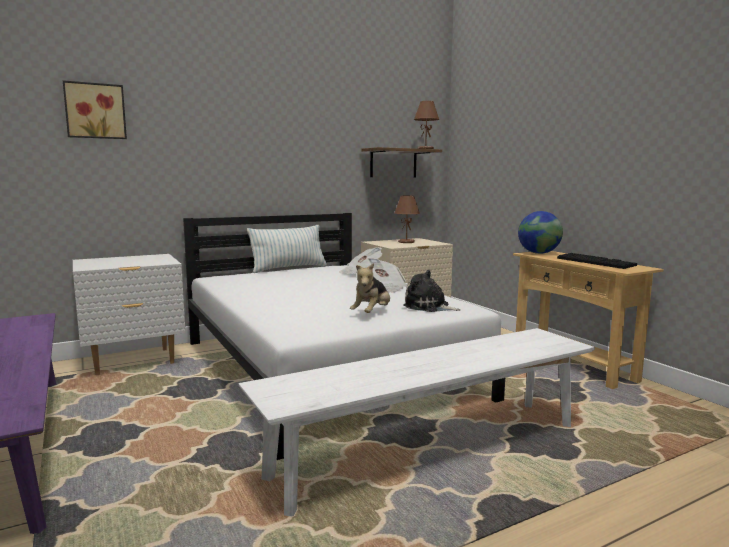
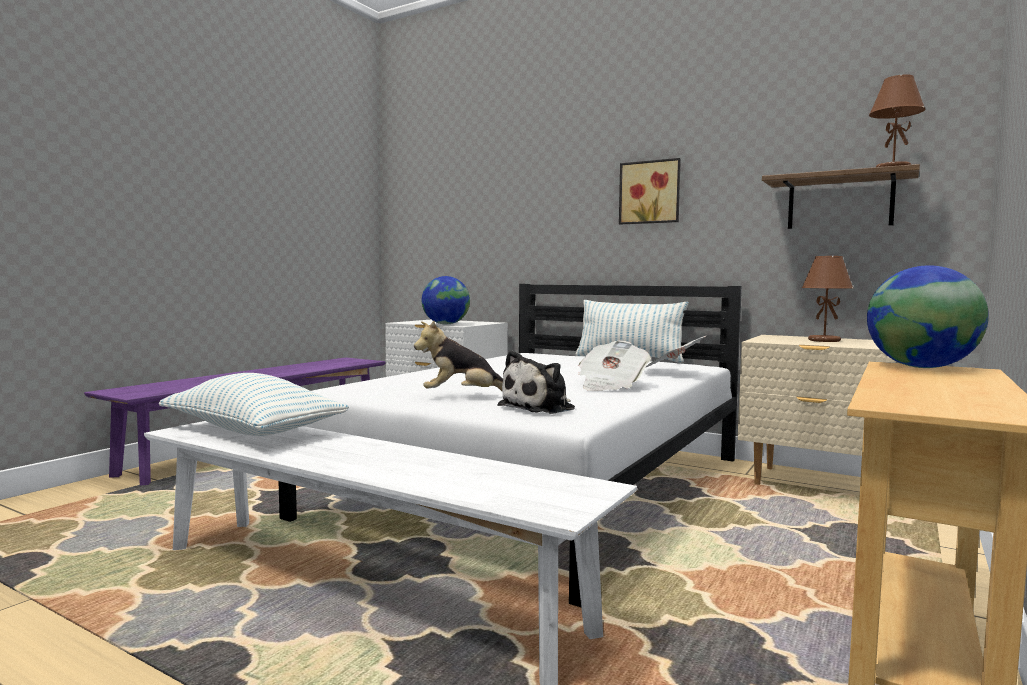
camera: 60 degrees right, 5 degrees down
(95, 111) = (459, 176): picture -> picture (650, 192)
(146, 263) = (445, 324): none -> globe
(326, 382) = (253, 431): none -> pillow
(428, 307) = (540, 407): plush toy -> plush toy turned 135 degrees counterclockwise
(596, 262) = (940, 390): keyboard -> none

